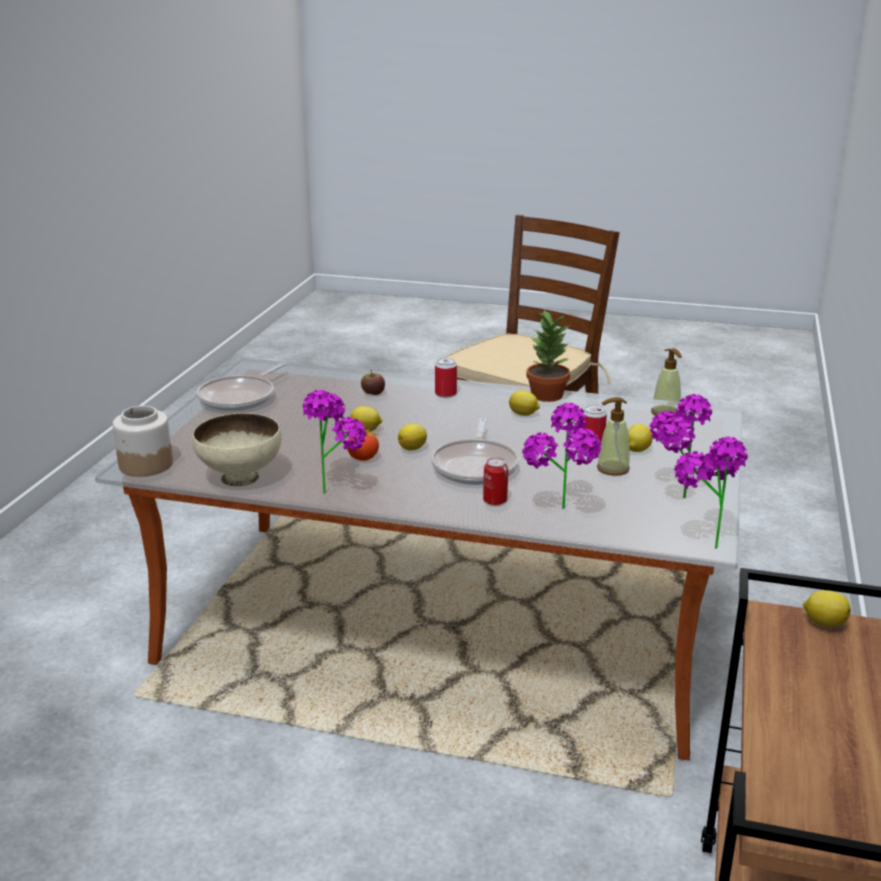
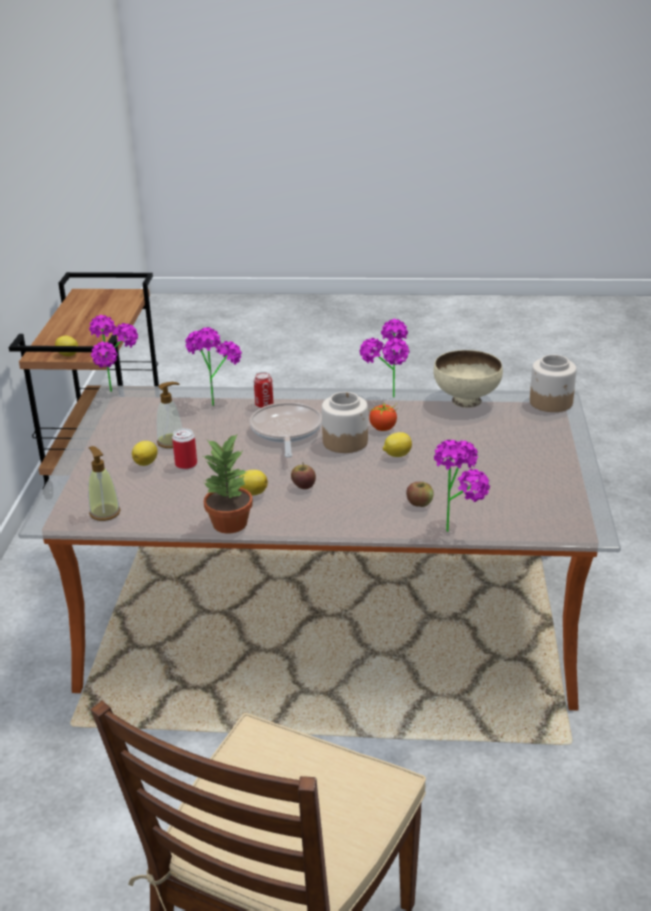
camera: 170 degrees right, 5 degrees up
(240, 398) = (551, 480): frying pan -> none
(413, 448) = (345, 442): lemon -> jar
(446, 394) = (341, 512): can -> none
(473, 415) = (303, 486): none -> apple
(670, 499) = (130, 421): potted plant -> potted plant (459, 528)

